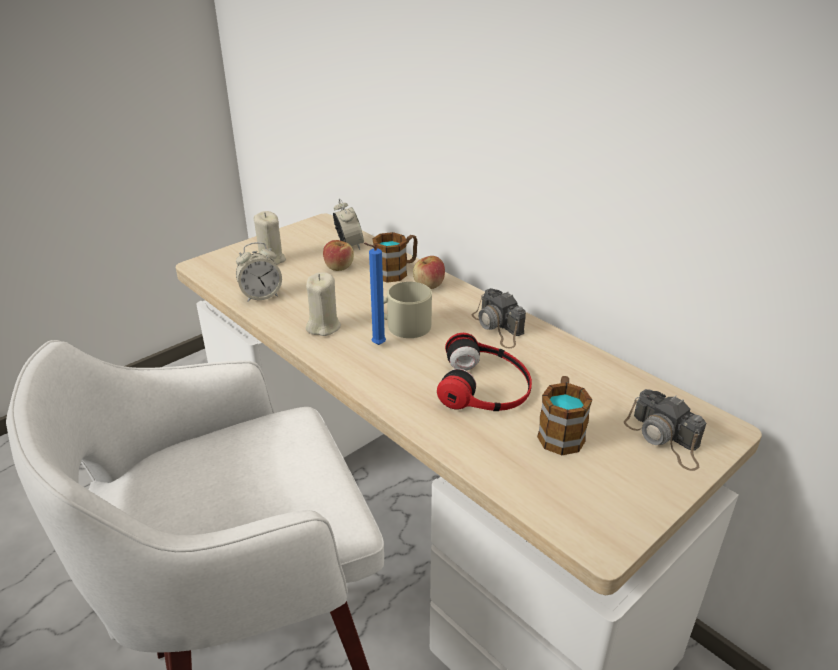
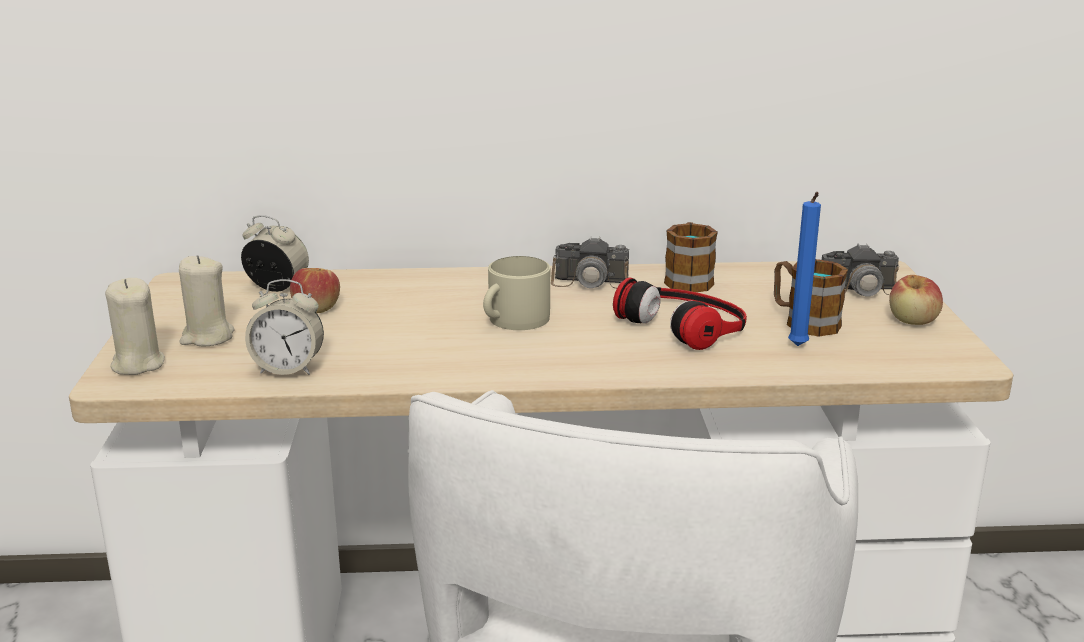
camera: 50 degrees left, 10 degrees down
(261, 296) = (288, 369): alarm clock -> alarm clock turned 75 degrees clockwise
(323, 326) = (435, 358): beige candle -> beige candle (137, 364)
(376, 345) = (527, 345): blue candle -> blue candle (798, 347)
(396, 272) = (394, 286): mug -> mug (688, 279)
(429, 285) = (455, 282): apple -> apple (913, 321)

